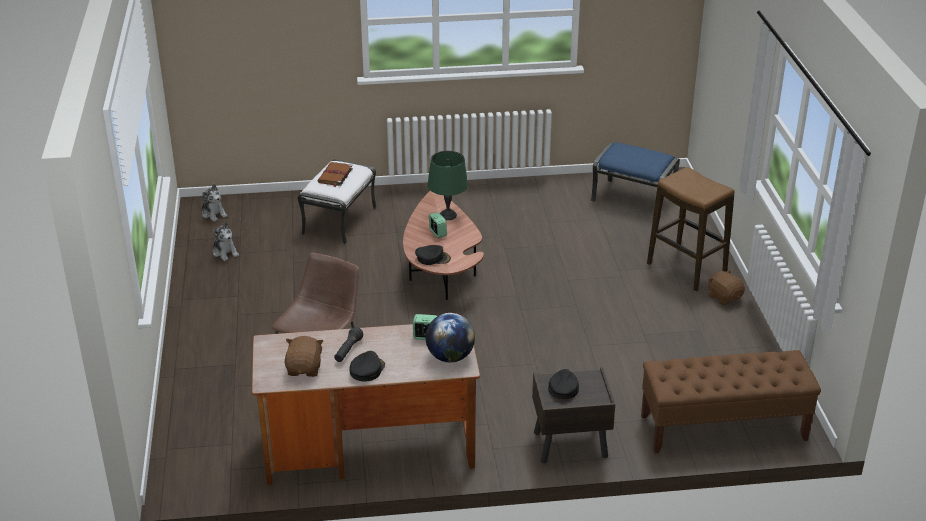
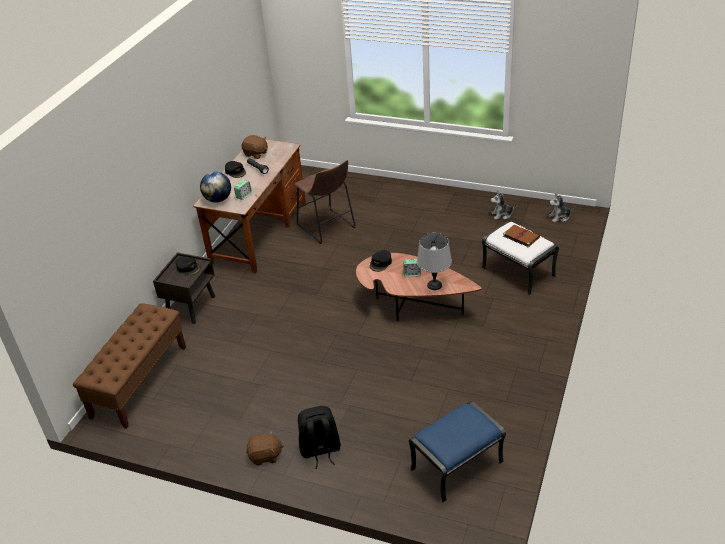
camera: 120 degrees right, 5 degrees up
(448, 215) = (435, 285): green table lamp -> grey table lamp
(686, 269) = (320, 450): stool -> black backpack

